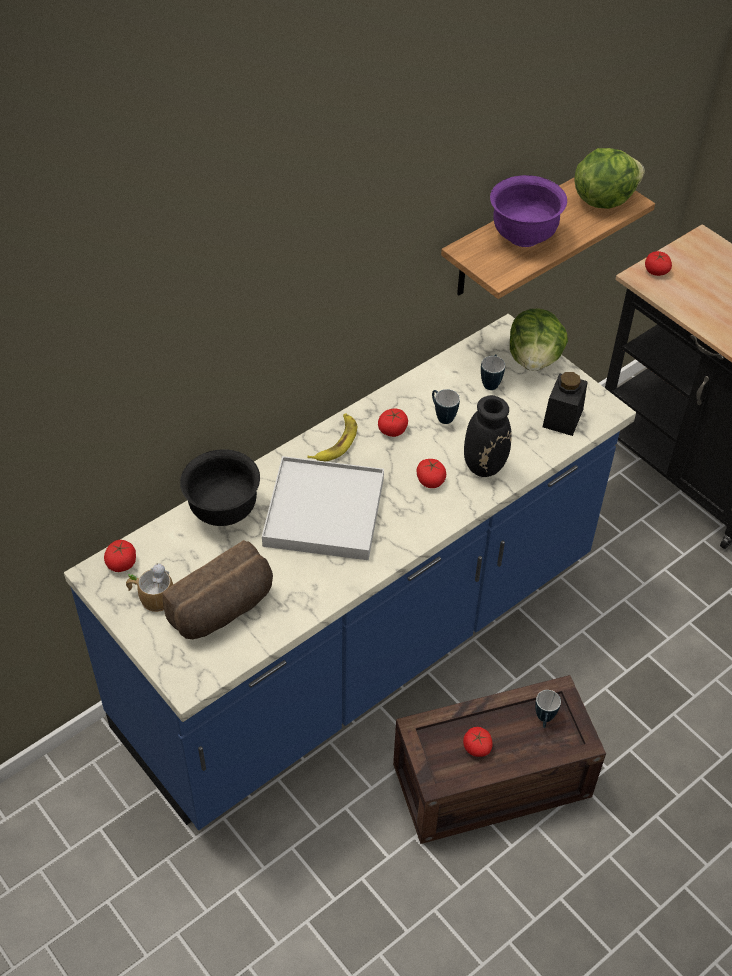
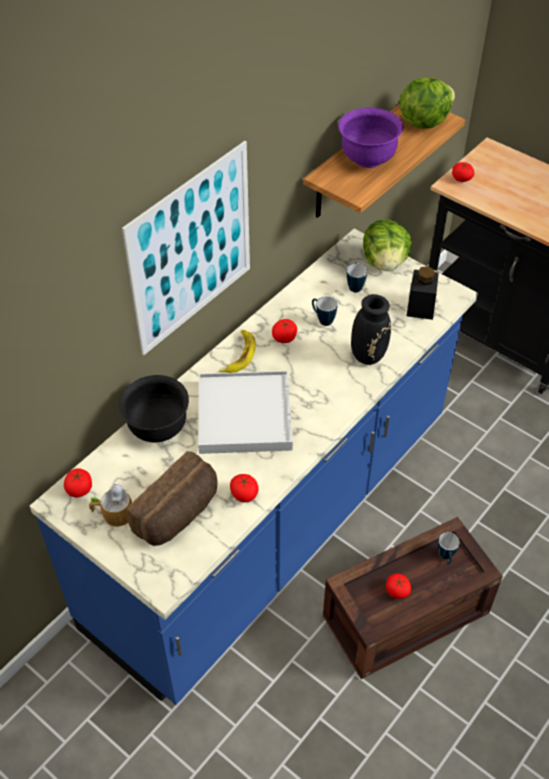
camera: 10 degrees left, 0 degrees up
(288, 314) = (192, 250): none -> picture
(430, 480) = (327, 374): tomato -> tomato (244, 493)

